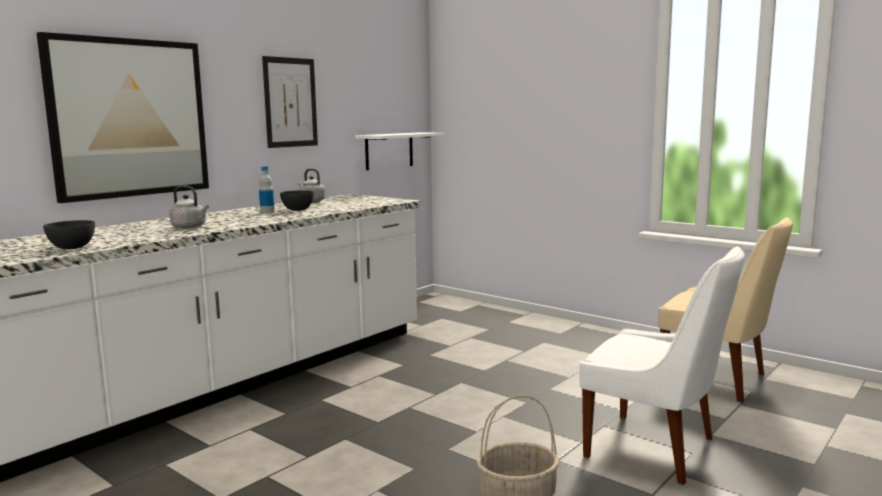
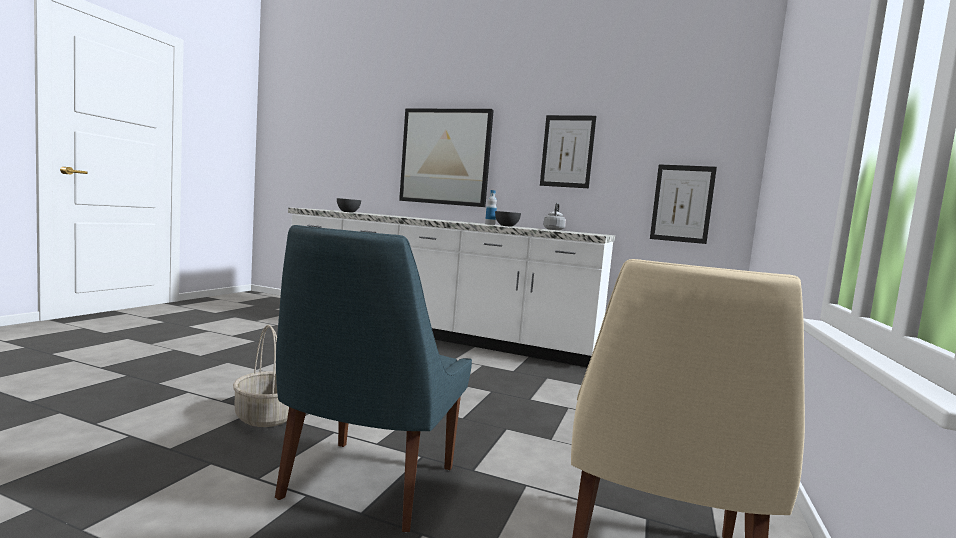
camera: 70 degrees right, 5 degrees down
(190, 227) = (419, 218): grey kettle -> none
(389, 150) = (682, 203): white shelf -> picture
(655, 449) = (366, 486): white chair -> blue chair

